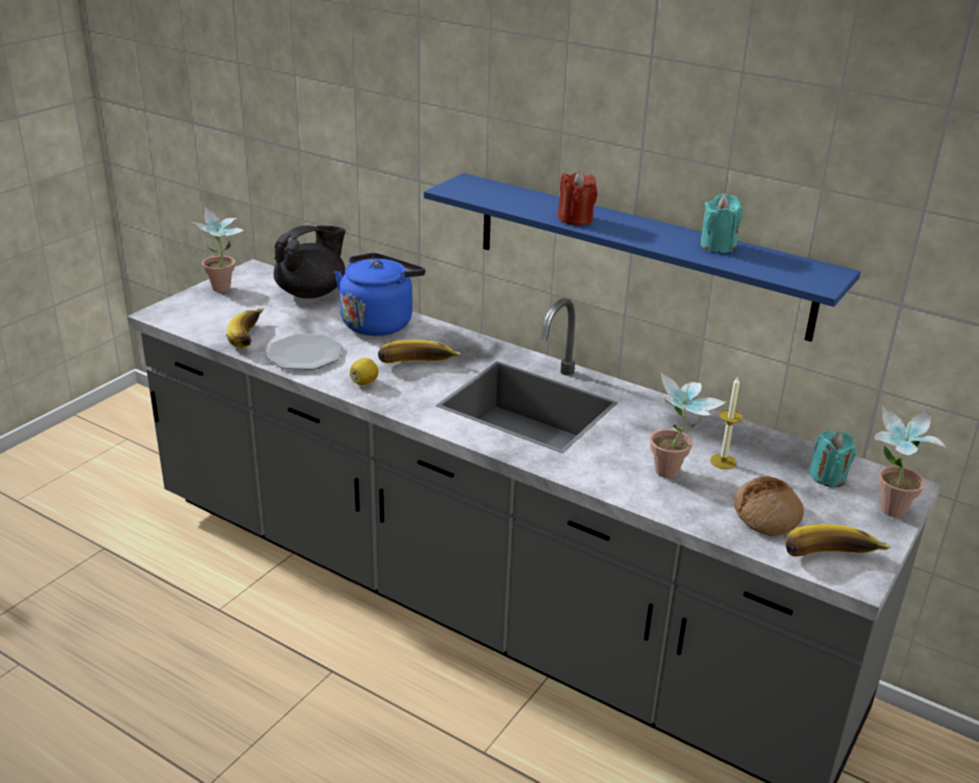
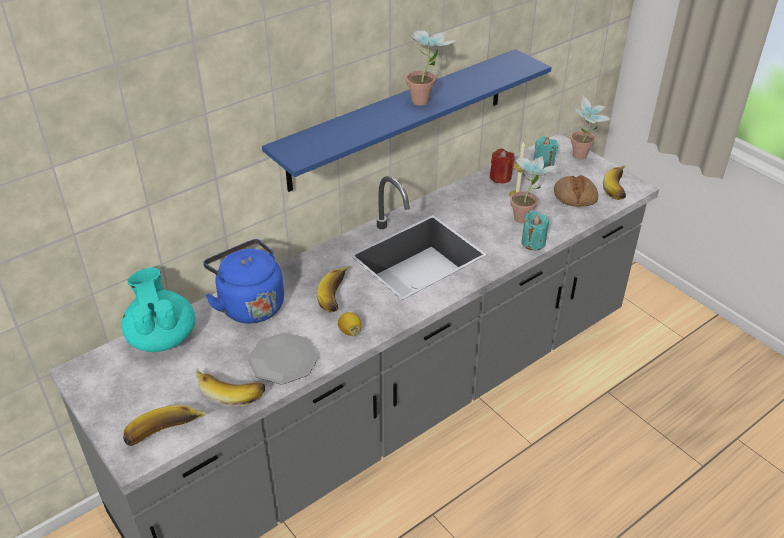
camera: 70 degrees left, 10 degrees up
(188, 320) = (166, 435): none -> banana
(224, 290) = (113, 400): potted plant -> potted plant (426, 100)
(312, 293) = (162, 337): black teapot -> turquoise teapot
(575, 219) = (392, 118): red candle -> red candle (500, 177)
(718, 246) = (463, 80): turquoise candle -> turquoise candle (533, 243)

